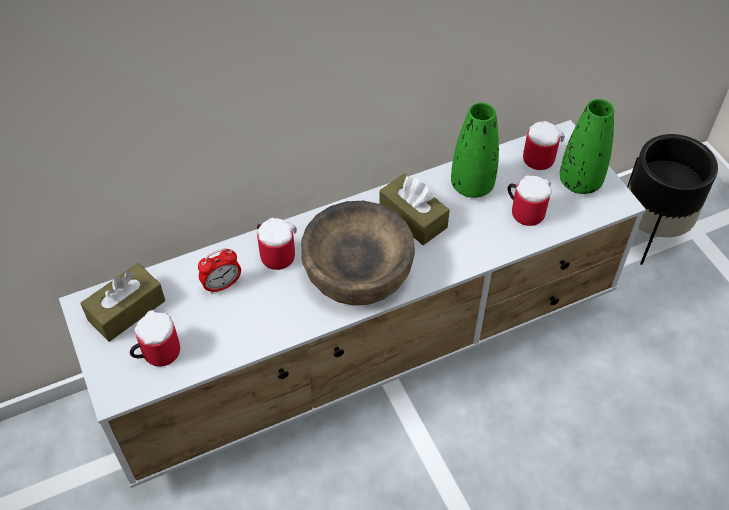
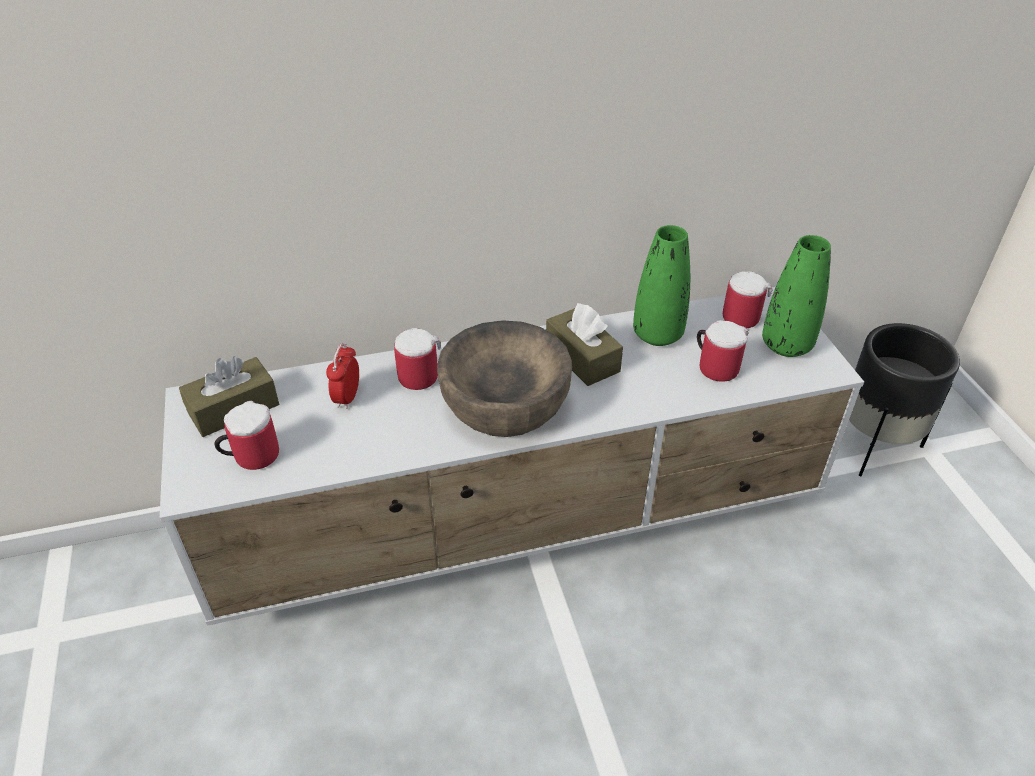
camera: 10 degrees right, 10 degrees down
(222, 285) = (347, 397): alarm clock -> alarm clock turned 120 degrees clockwise

